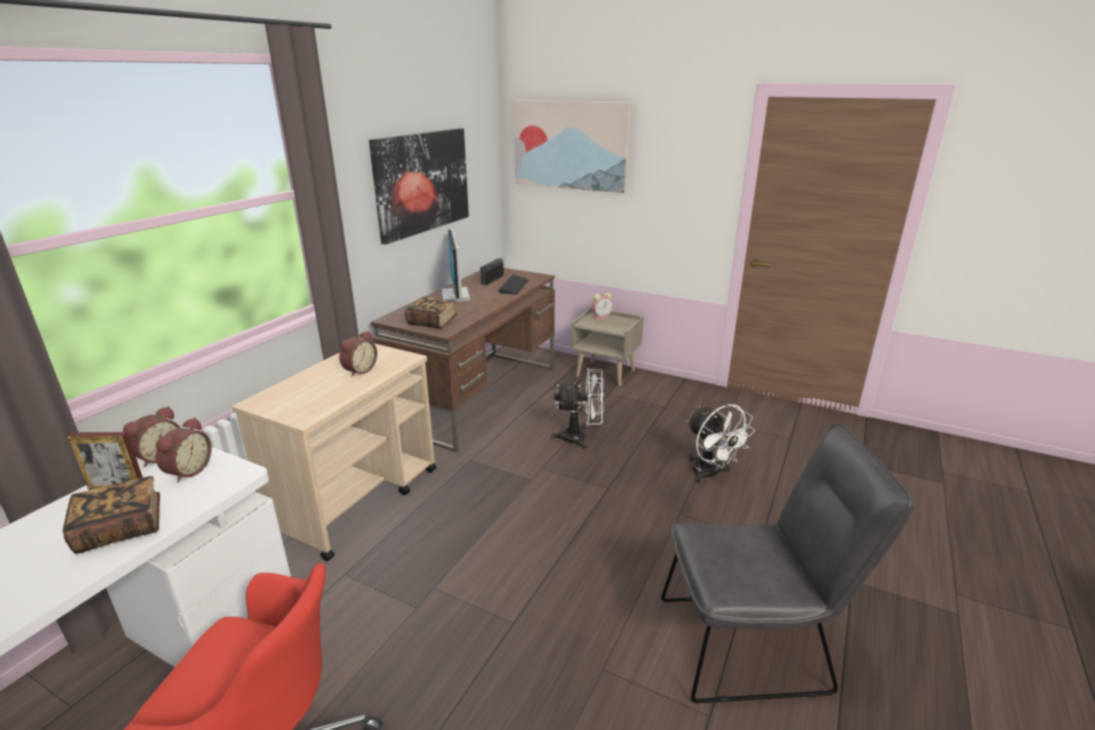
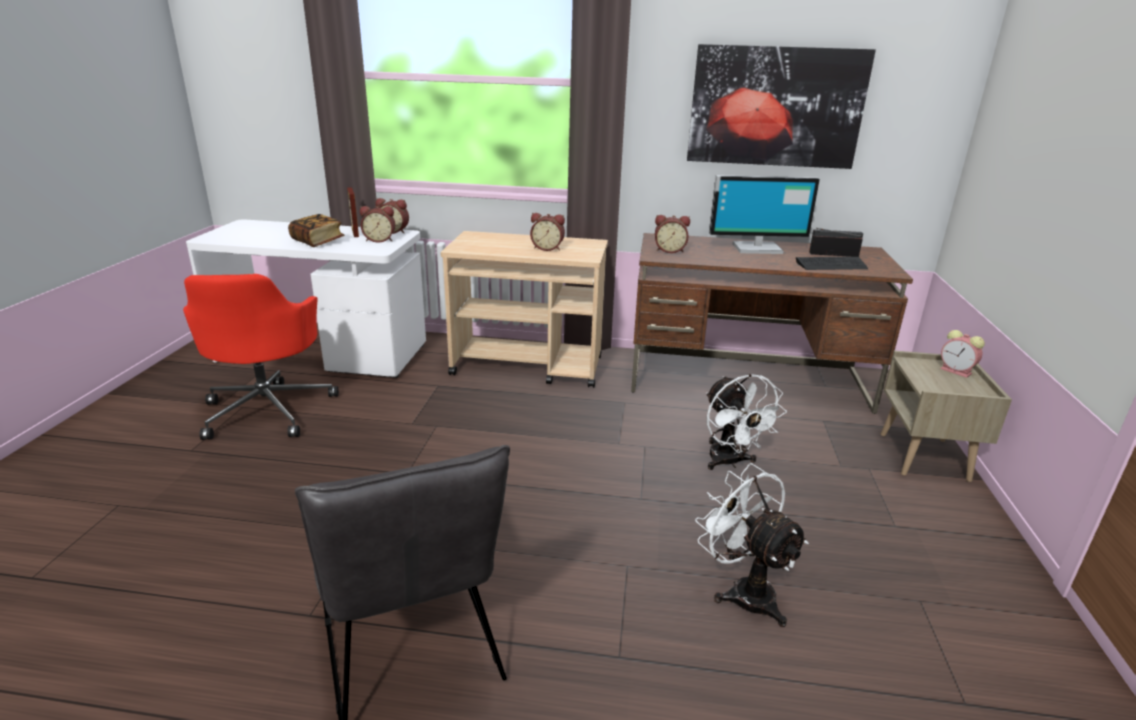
camera: 70 degrees right, 0 degrees up
(432, 322) = (669, 250): book -> alarm clock
(457, 295) = (756, 248): monitor -> monitor turned 150 degrees counterclockwise
(570, 145) = (1037, 89): picture -> none
(710, 475) = (743, 591): white fan -> white fan turned 105 degrees clockwise

